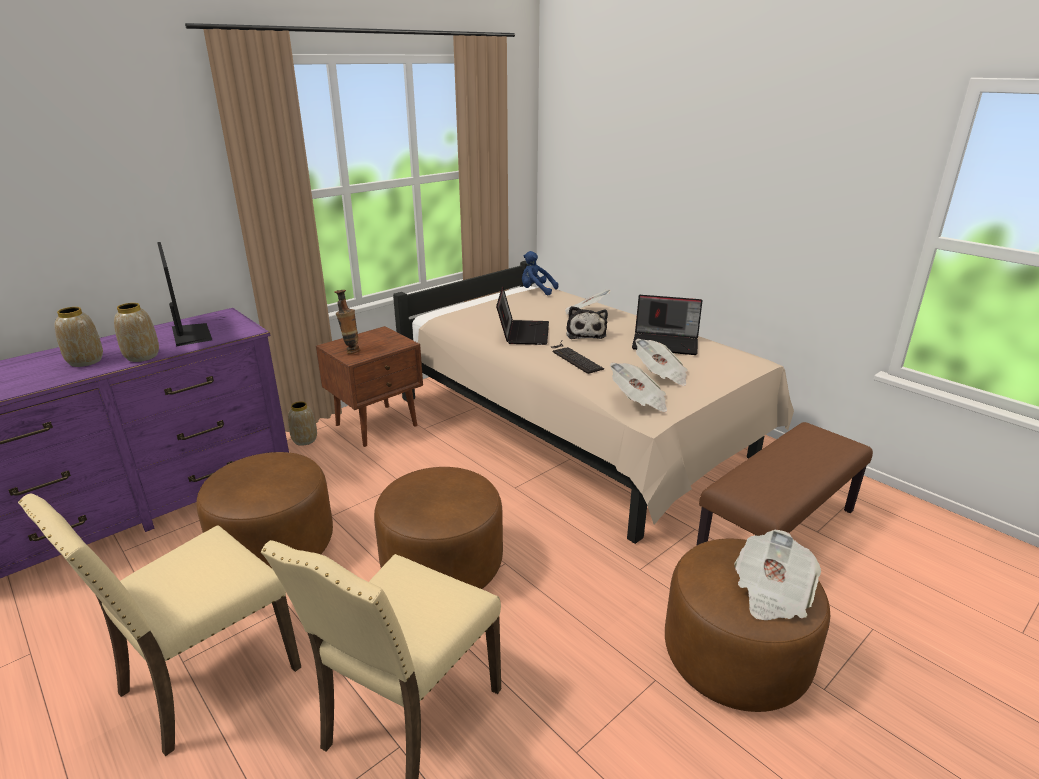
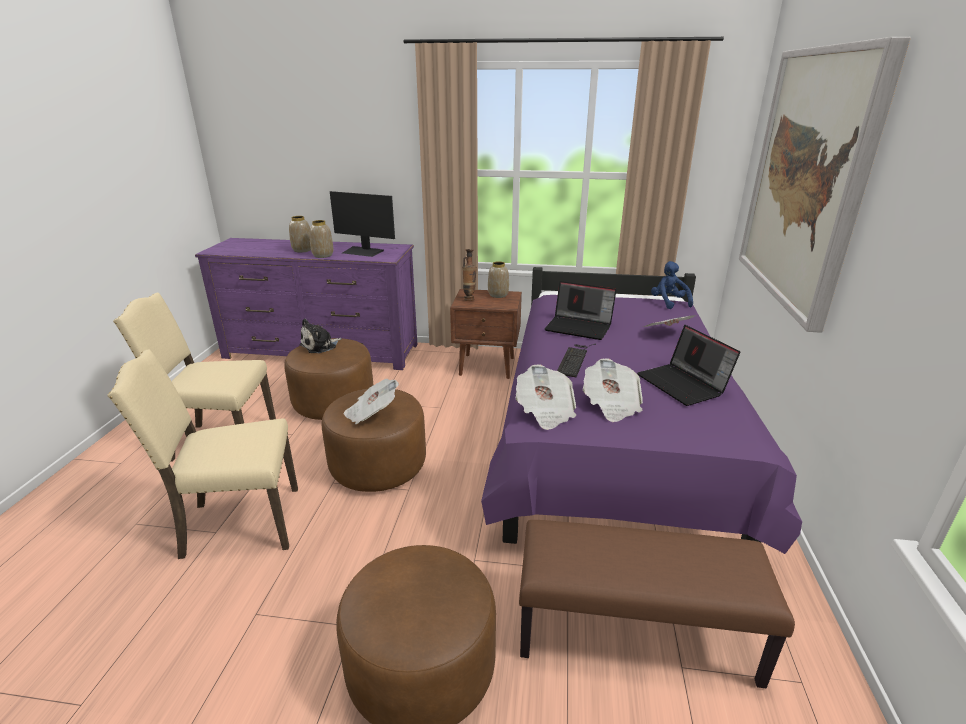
camera: 50 degrees right, 0 degrees up
(190, 334) = (363, 251): monitor -> monitor turned 90 degrees clockwise
(304, 440) = (437, 355): vase -> vase (498, 295)
(523, 333) = (580, 327): laptop -> laptop turned 60 degrees clockwise
(577, 431) = (611, 442): beige bed -> purple bed
(585, 333) = (628, 347): plush toy -> plush toy (320, 346)
(655, 156) = (808, 179): none -> picture
(771, 593) = (405, 615): newspaper -> newspaper (372, 413)

